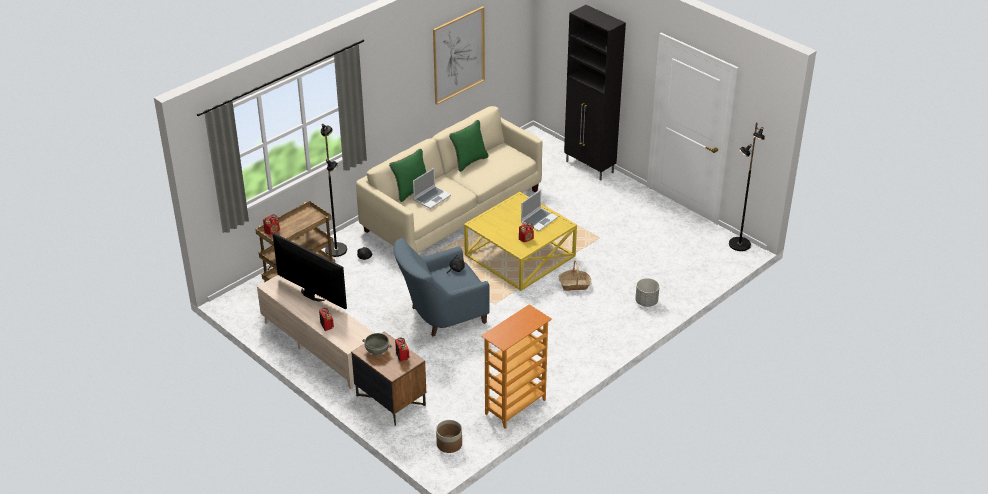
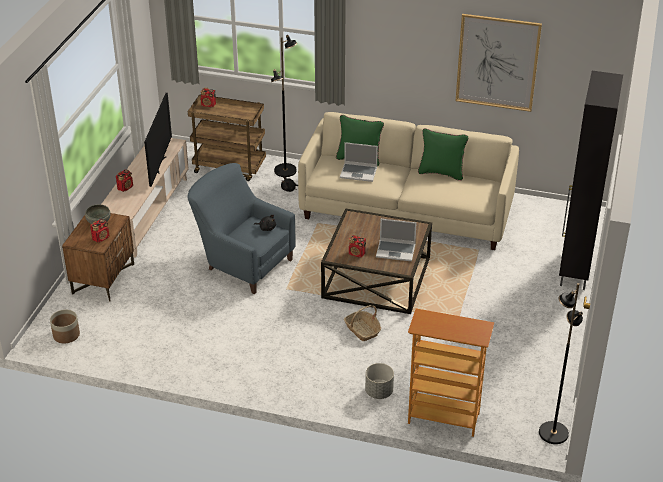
camera: 60 degrees right, 0 degrees up
(515, 407) = (144, 358): bookcase -> bookcase (443, 419)
(519, 255) = (376, 277): yellow coffee table -> brown coffee table

